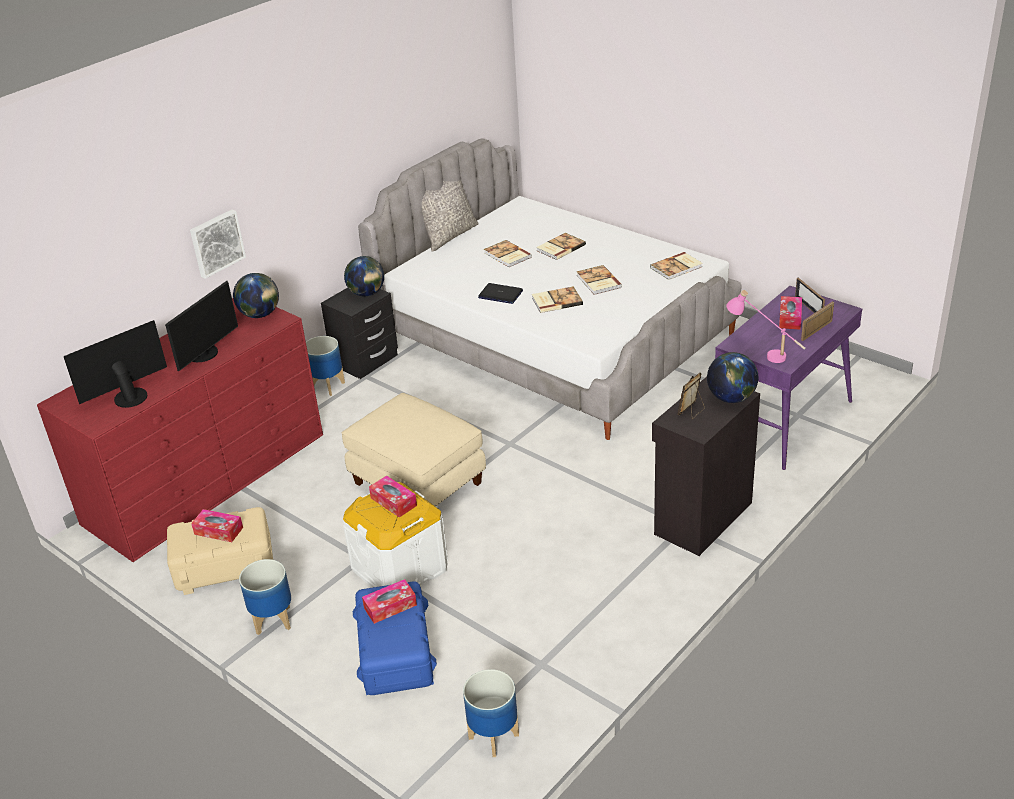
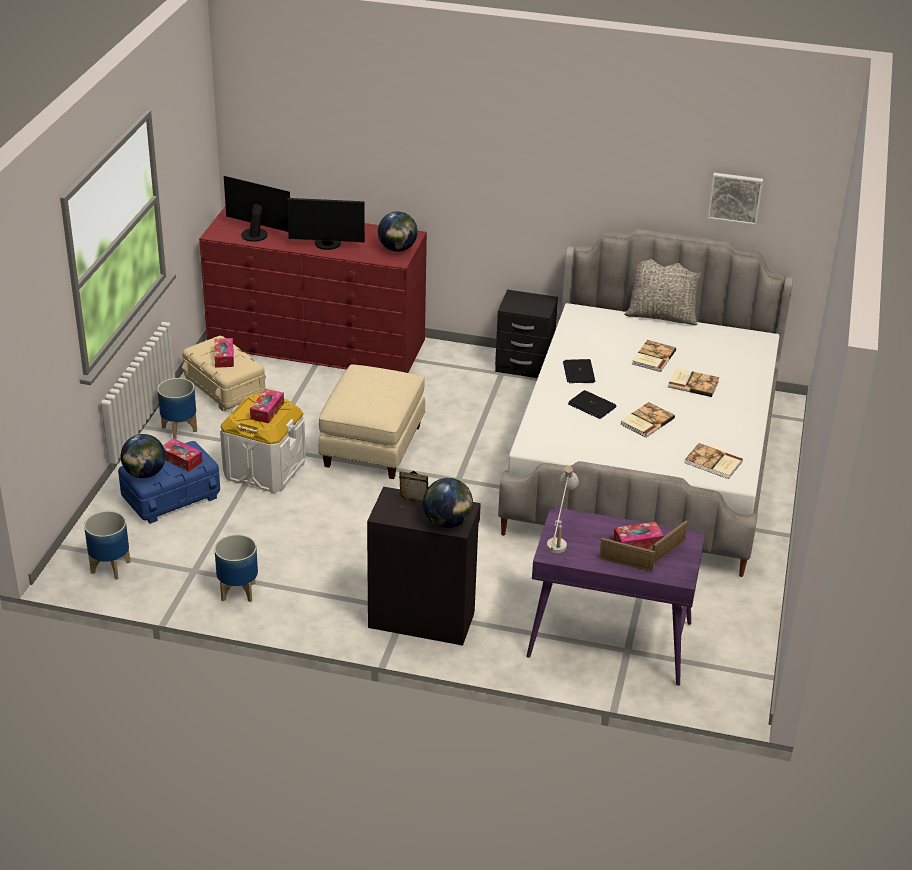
camera: 60 degrees right, 0 degrees up
(216, 243) = (415, 178): picture -> picture (735, 197)
(327, 386) = (472, 358): planter -> planter (237, 591)
(366, 294) = (538, 307): globe -> globe (144, 474)
(556, 301) = (591, 405): book -> laptop
(763, 353) = (559, 537): pink table lamp -> white table lamp

